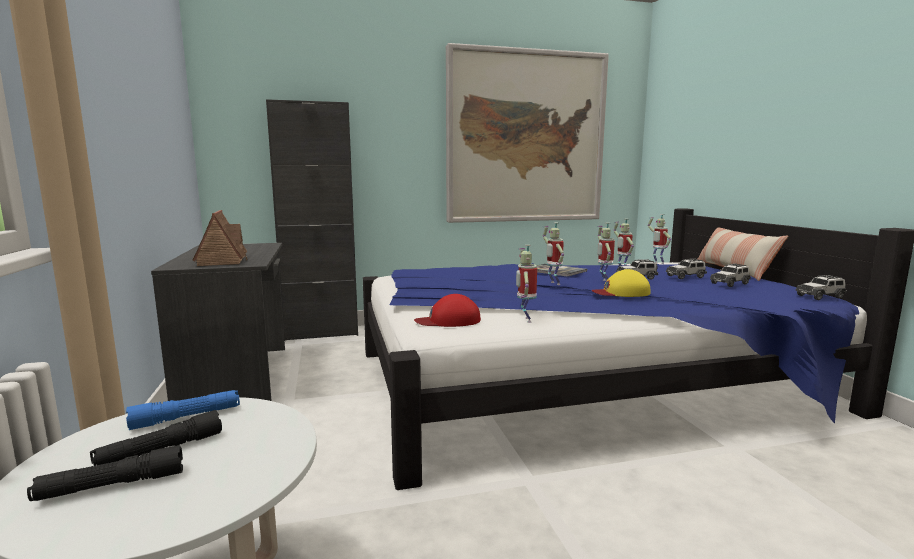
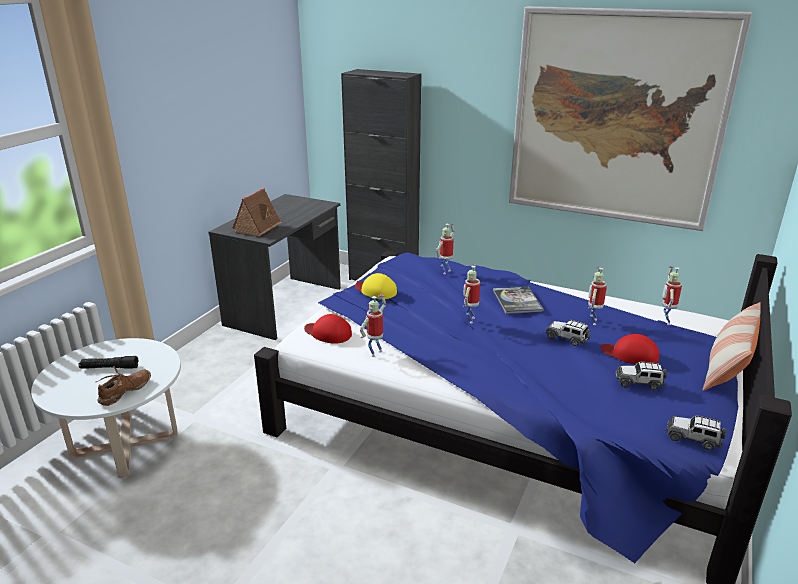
camera: 40 degrees right, 15 degrees up
(112, 486) = (79, 378): black flashlight -> none
(187, 417) = (138, 352): blue flashlight -> none
(254, 463) = (125, 392): none -> brown shoe
(603, 281) = (529, 331): toy robot -> toy robot (445, 271)
(621, 293) = (494, 354): yellow cap -> yellow cap (375, 290)
(686, 277) = (630, 354): toy car -> red cap

